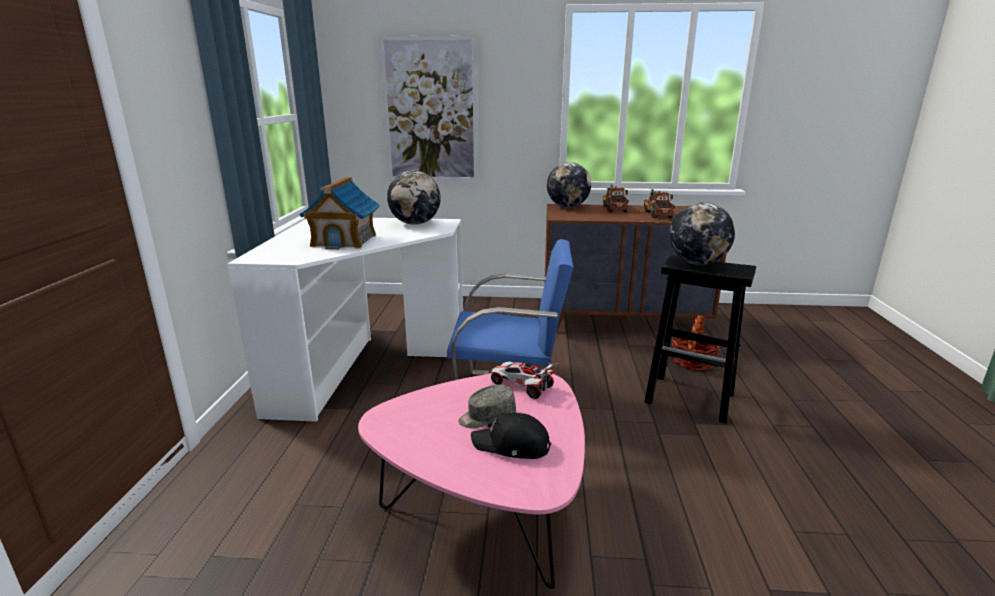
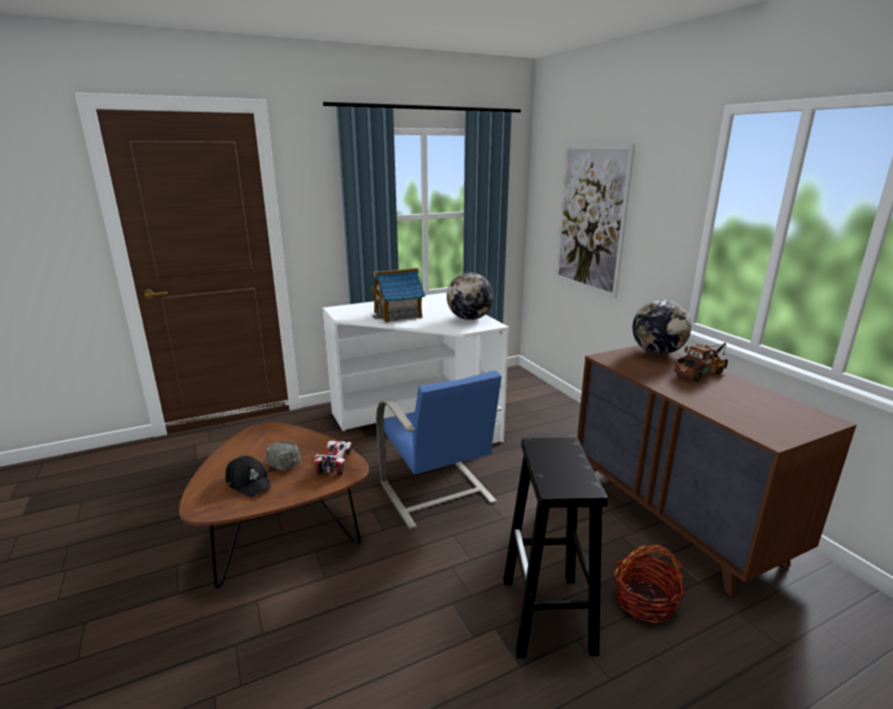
camera: 60 degrees right, 0 degrees up
(487, 513) = (282, 534): pink coffee table -> brown coffee table
(512, 445) = (249, 482): black cap -> black cap turned 150 degrees clockwise
(656, 213) = (725, 398): toy truck -> none
(697, 263) = (561, 456): globe -> none

